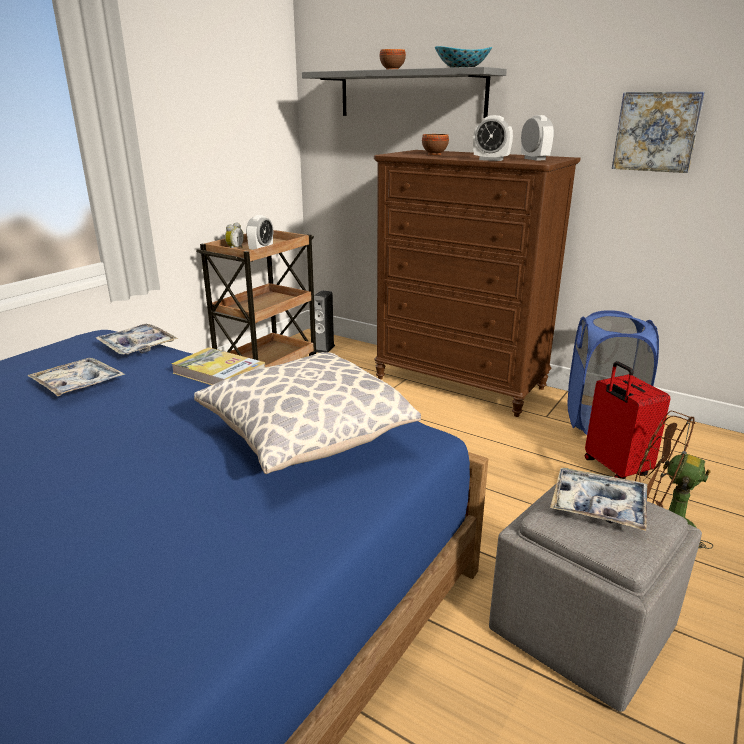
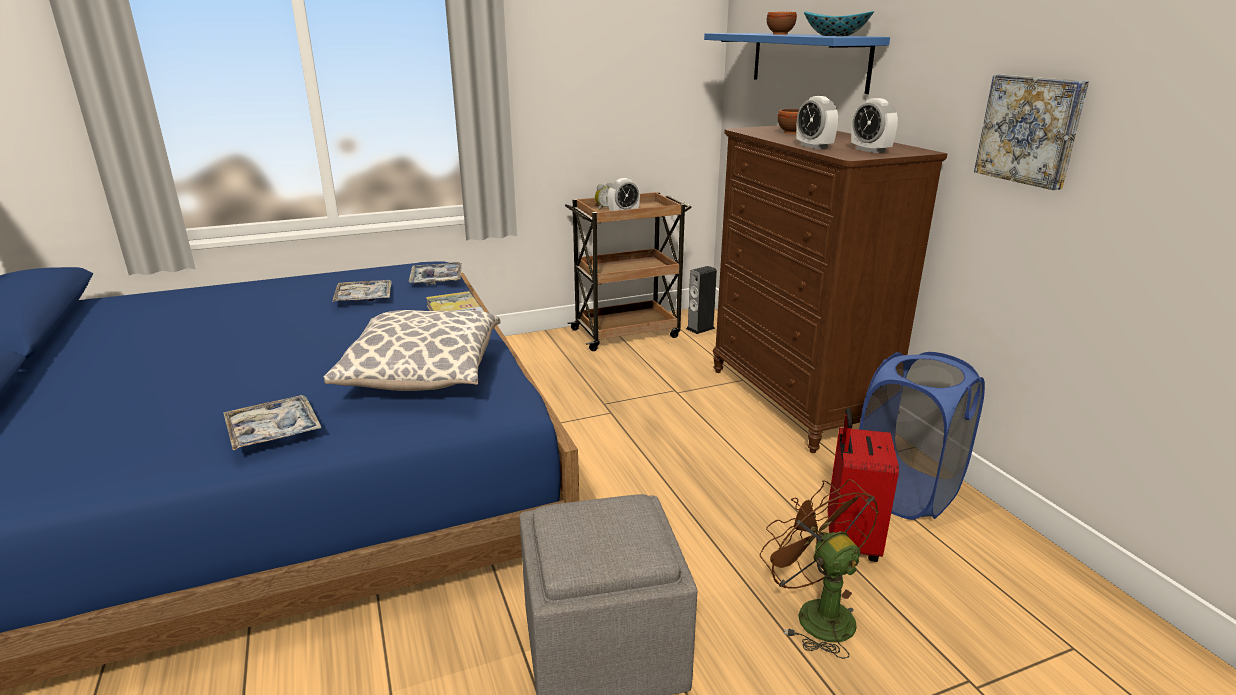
camera: 35 degrees right, 0 degrees up
(411, 94) = (808, 60): grey shelf -> blue shelf
(534, 159) = (870, 150): alarm clock -> alarm clock turned 135 degrees clockwise
(598, 506) = (611, 523): tray -> tray (273, 431)

